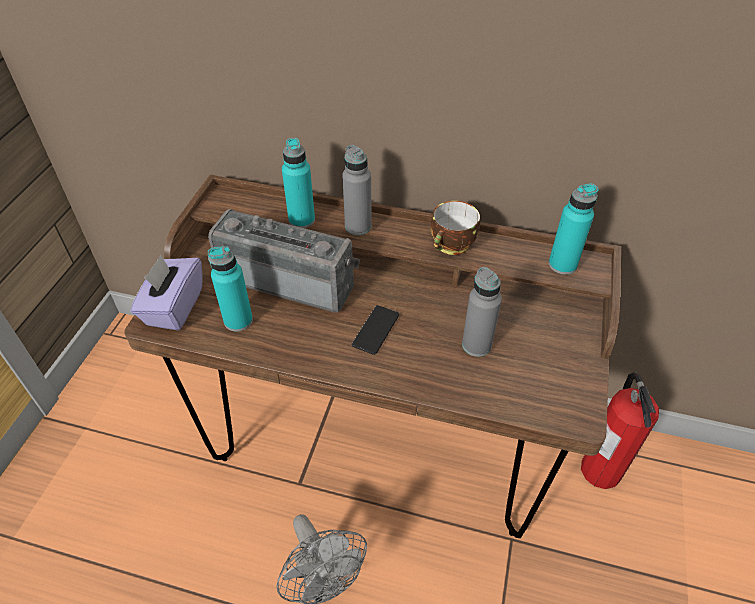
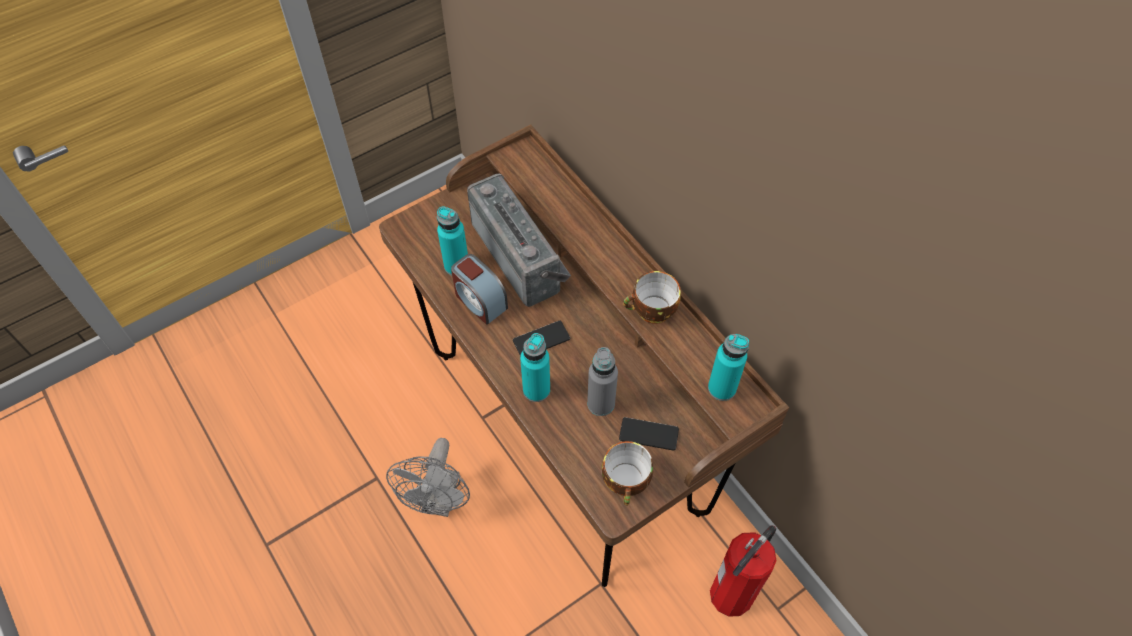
camera: 40 degrees right, 10 degrees up
(174, 307) = (424, 225): purple tissue box -> none
(289, 334) = (480, 301): none -> alarm clock
(301, 220) = (561, 211): turquoise bottle -> turquoise bottle (536, 390)
(358, 226) = (597, 245): grey bottle -> none
(537, 341) = (648, 434): none -> phone
(563, 388) = (627, 482): none -> cup

